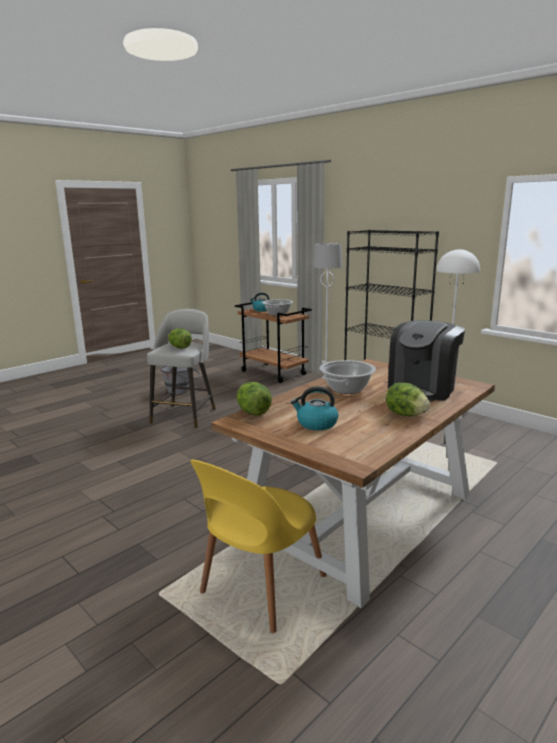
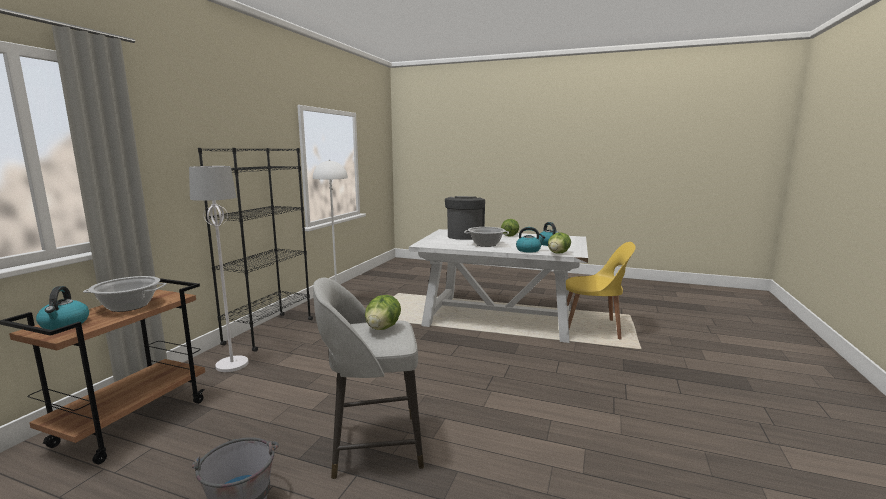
camera: 115 degrees left, 5 degrees down
(289, 402) = (529, 250): none -> kettle
(360, 514) = (498, 317): brown dining table -> white dining table
(423, 389) = (465, 235): coffee machine -> coffee machine turned 90 degrees counterclockwise

